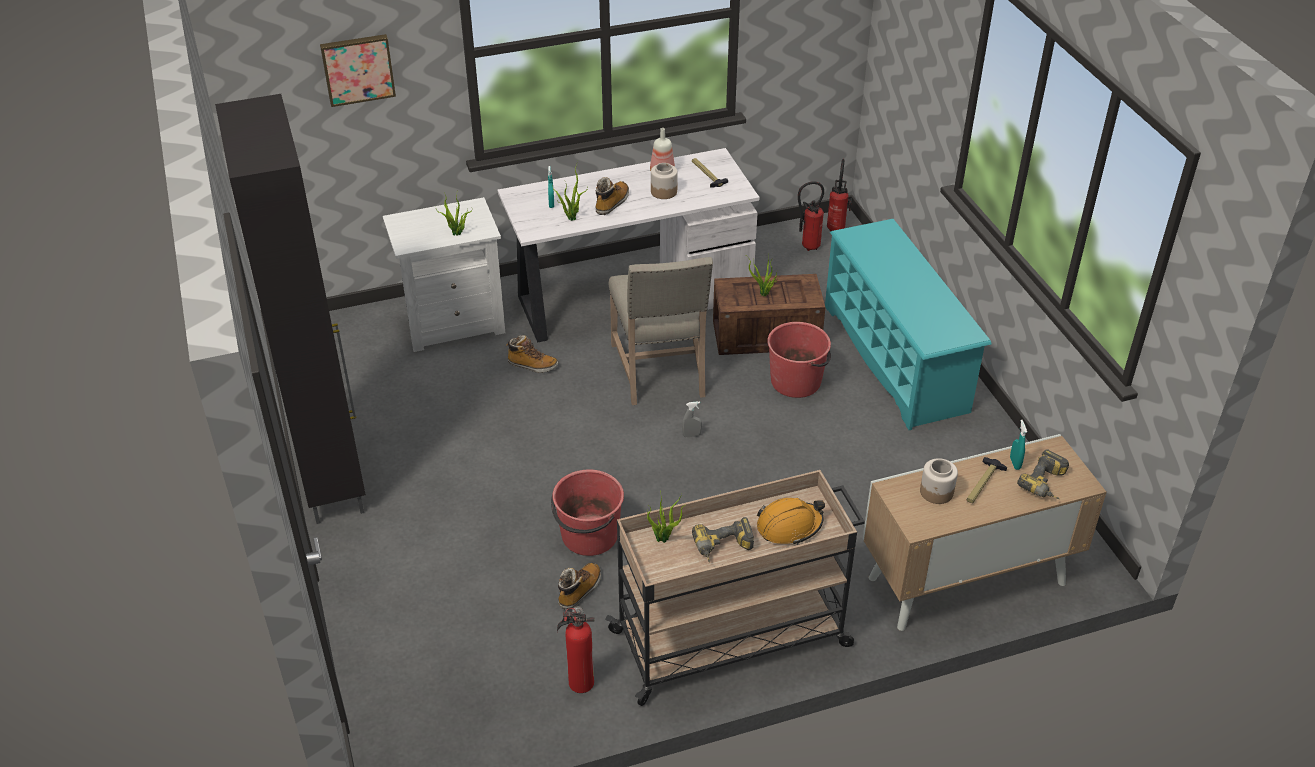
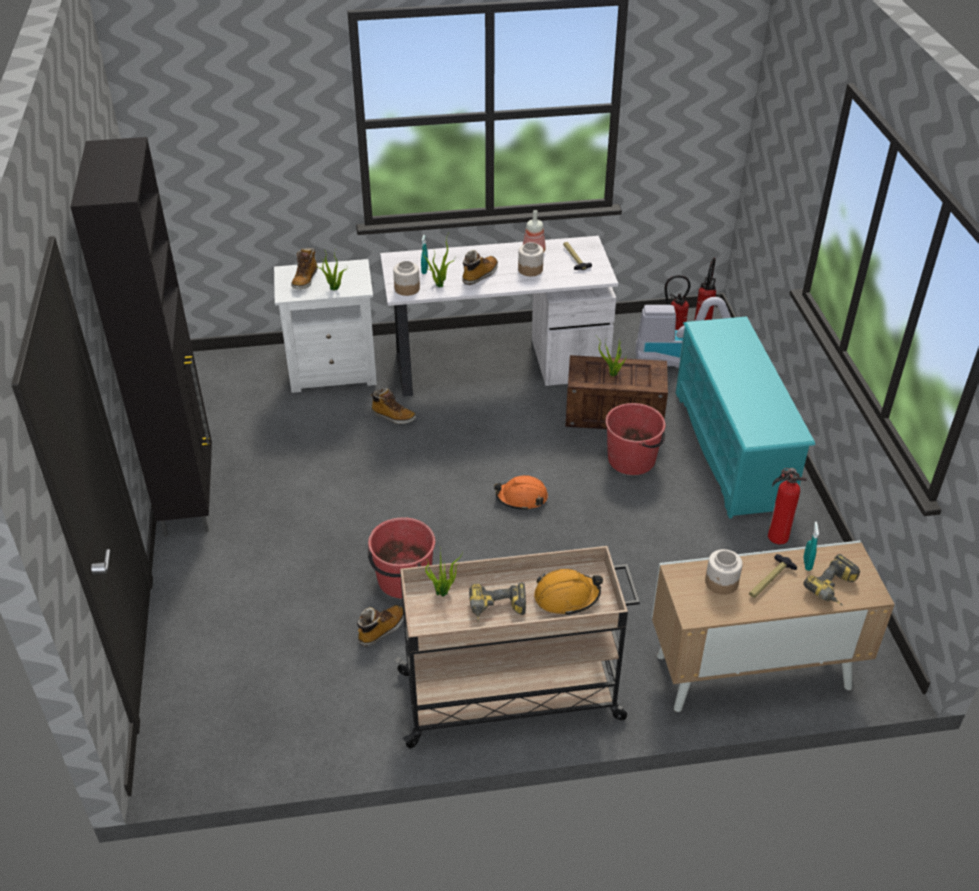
camera: 10 degrees right, 0 degrees up
(357, 69) = (257, 129): picture -> none
(421, 227) = (305, 279): none -> boot
(537, 225) = (406, 288): none -> jar
(579, 682) = (358, 717): fire extinguisher -> fire extinguisher (776, 536)
(661, 372) = (508, 436): beige chair -> none
(691, 435) = (521, 498): grey spray bottle -> orange hard hat
(818, 271) = (677, 359): none -> vacuum cleaner

